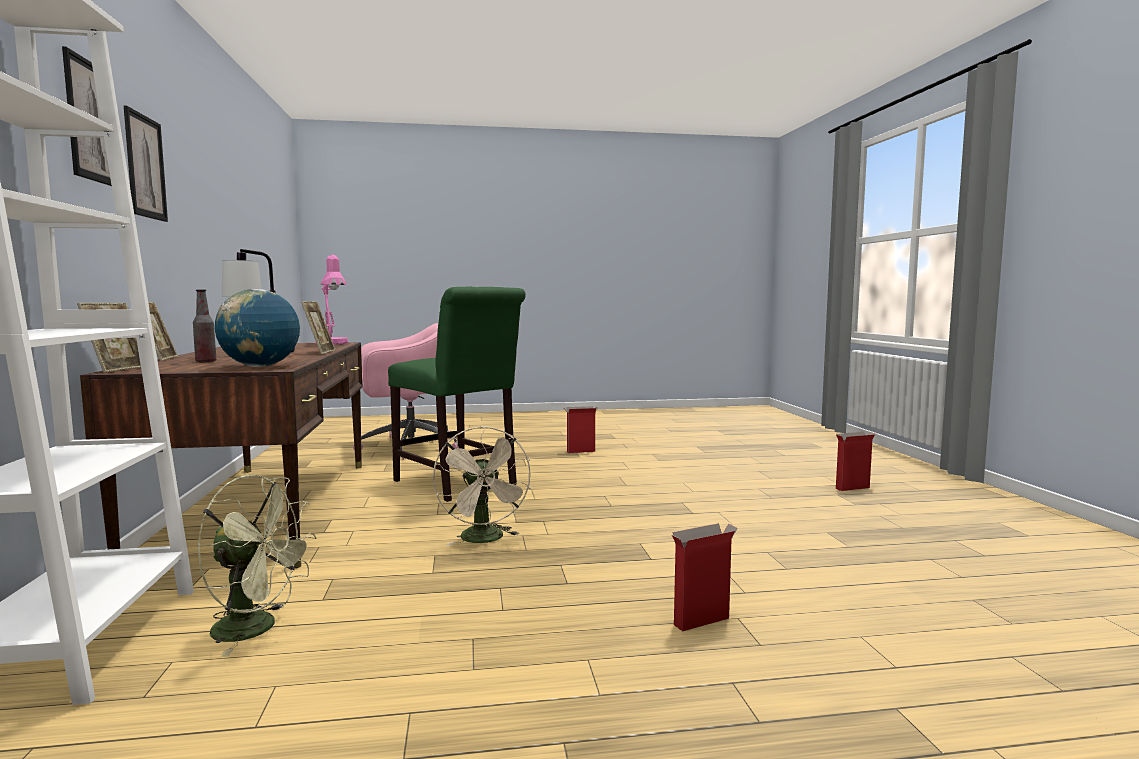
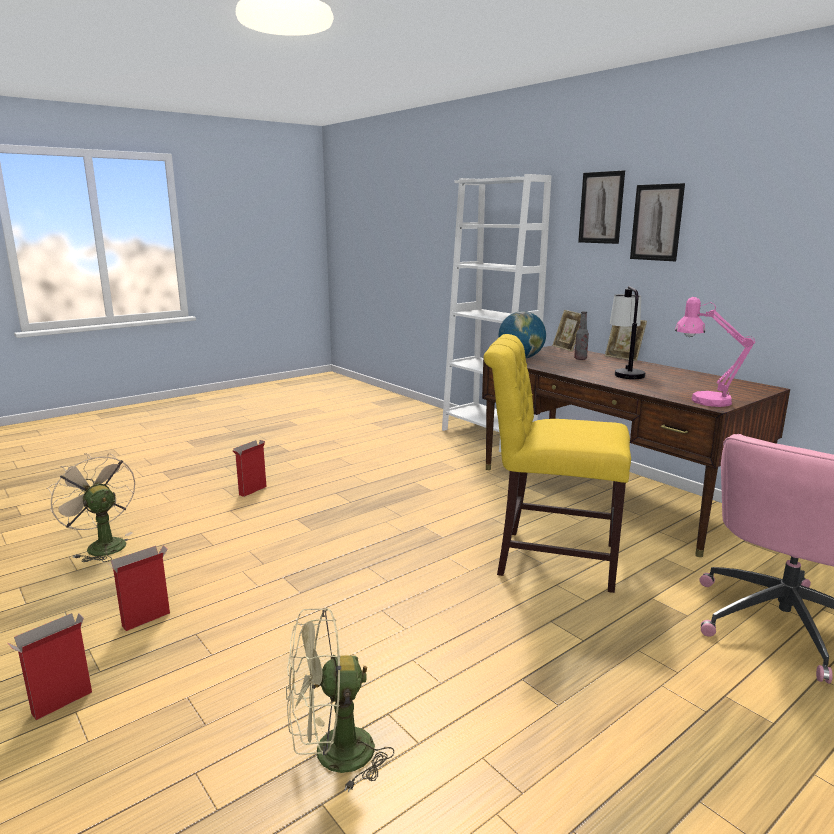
camera: 150 degrees right, 10 degrees up
(257, 628) = (440, 449): green fan -> green fan (331, 756)
(320, 353) = (593, 379): picture frame -> none
(458, 484) = (549, 558): green chair -> yellow chair
(485, 540) = (419, 506): beige fan -> beige fan (101, 545)
(580, 451) = (545, 703): cardboard box -> cardboard box (147, 619)

